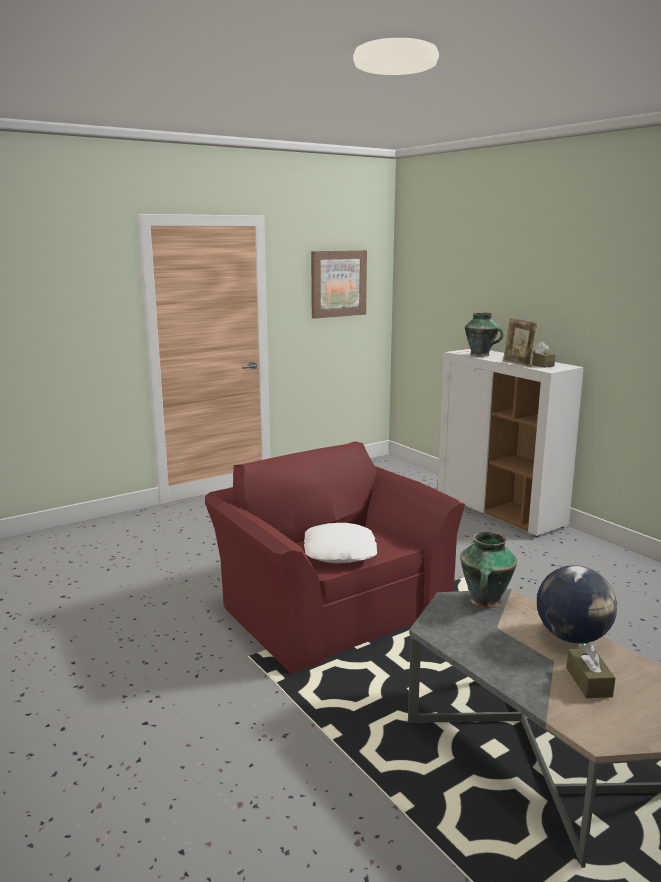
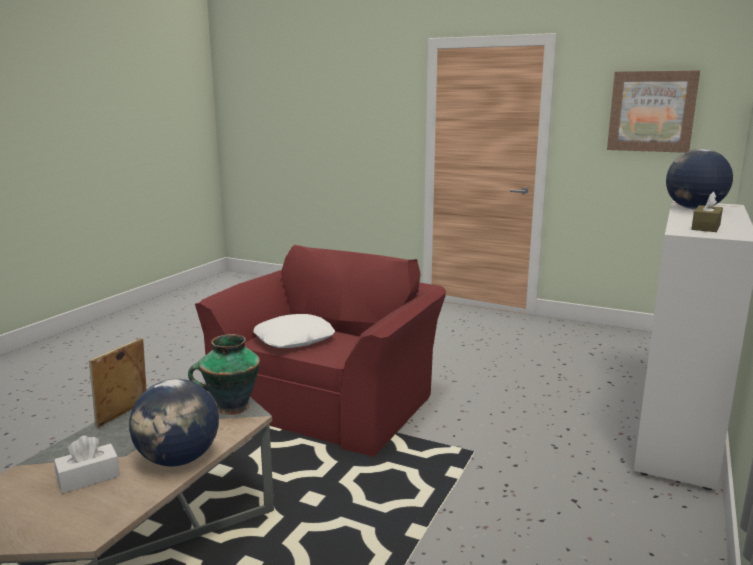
camera: 60 degrees right, 0 degrees up
(481, 355) = (694, 209): vase -> globe
(518, 364) = (681, 221): picture frame -> picture frame (123, 415)
(588, 682) = (88, 478): brown tissue box -> white tissue box

